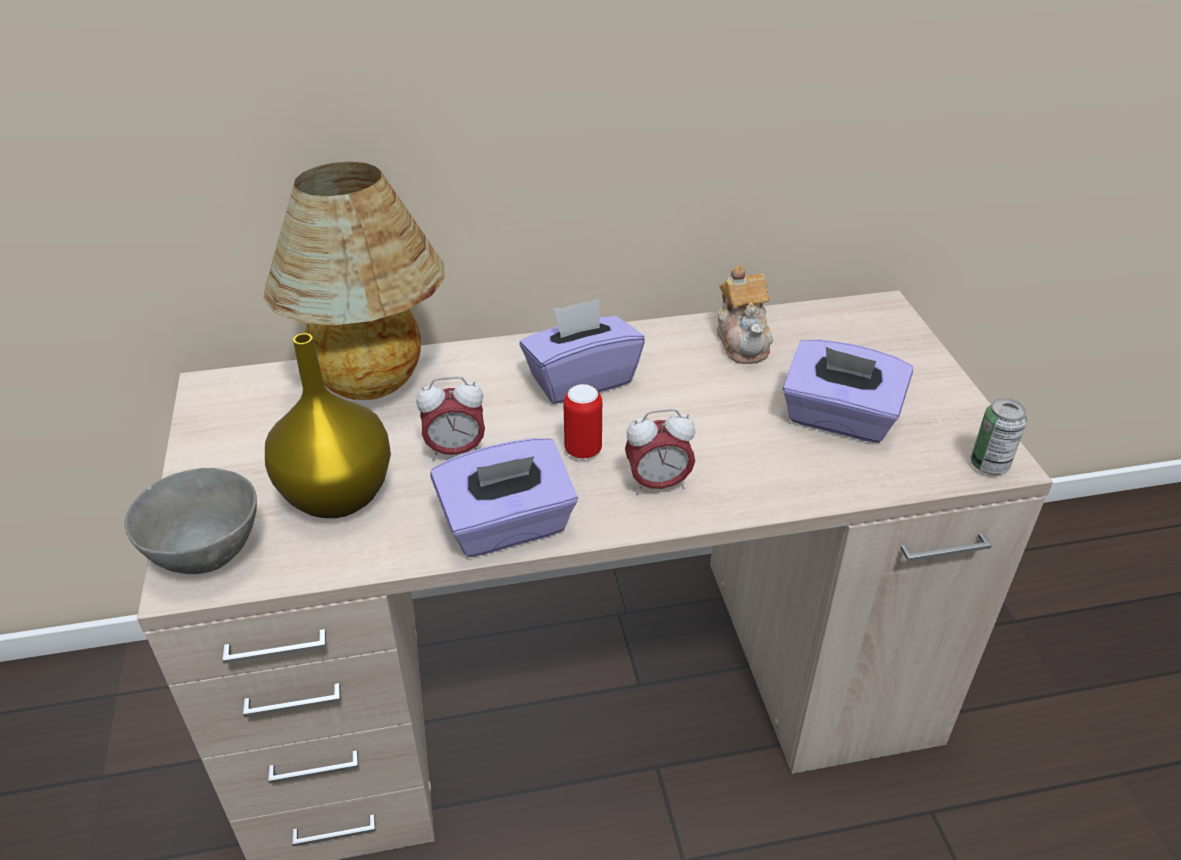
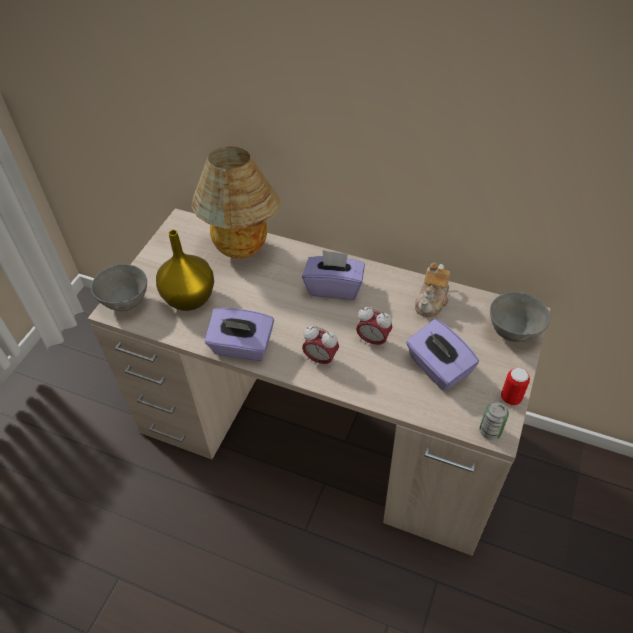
camera: 35 degrees right, 10 degrees up
(455, 451) = (250, 299): alarm clock -> alarm clock (373, 340)
(583, 450) = (303, 325): can -> can (511, 398)
(887, 335) = (513, 332): none -> grey bowl

